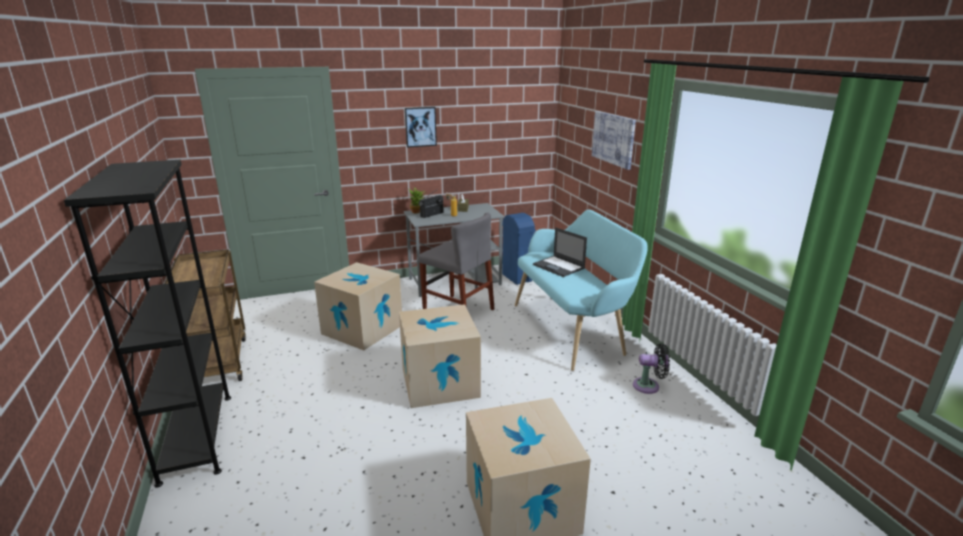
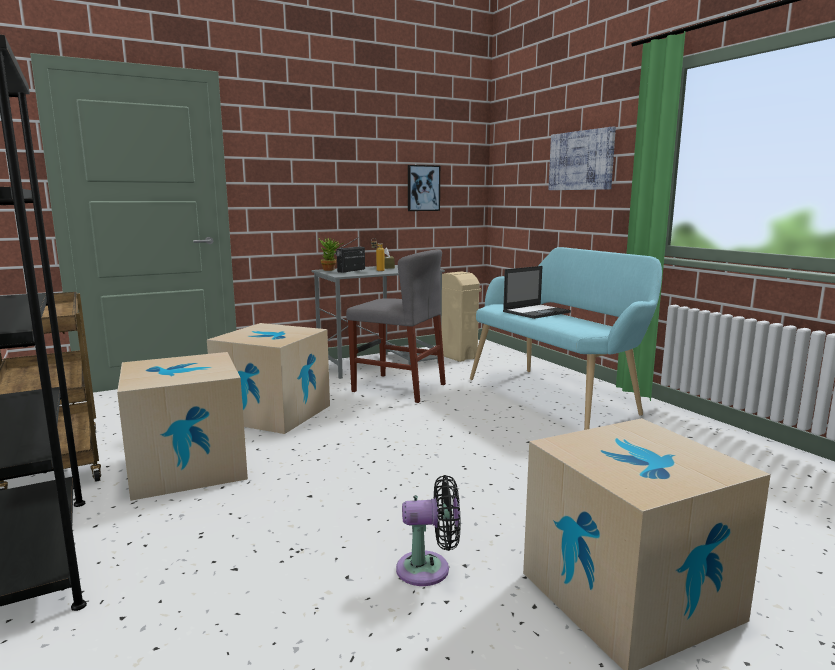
camera: 10 degrees left, 10 degrees down
(420, 126) = (333, 161): picture -> picture (423, 188)
(440, 382) = (413, 459): cardboard box -> cardboard box (187, 467)
(516, 277) = (456, 356): blue trash can -> beige trash can
(559, 266) = (536, 312): laptop -> laptop turned 75 degrees counterclockwise
(649, 386) = (695, 441): black fan -> black fan (429, 569)

